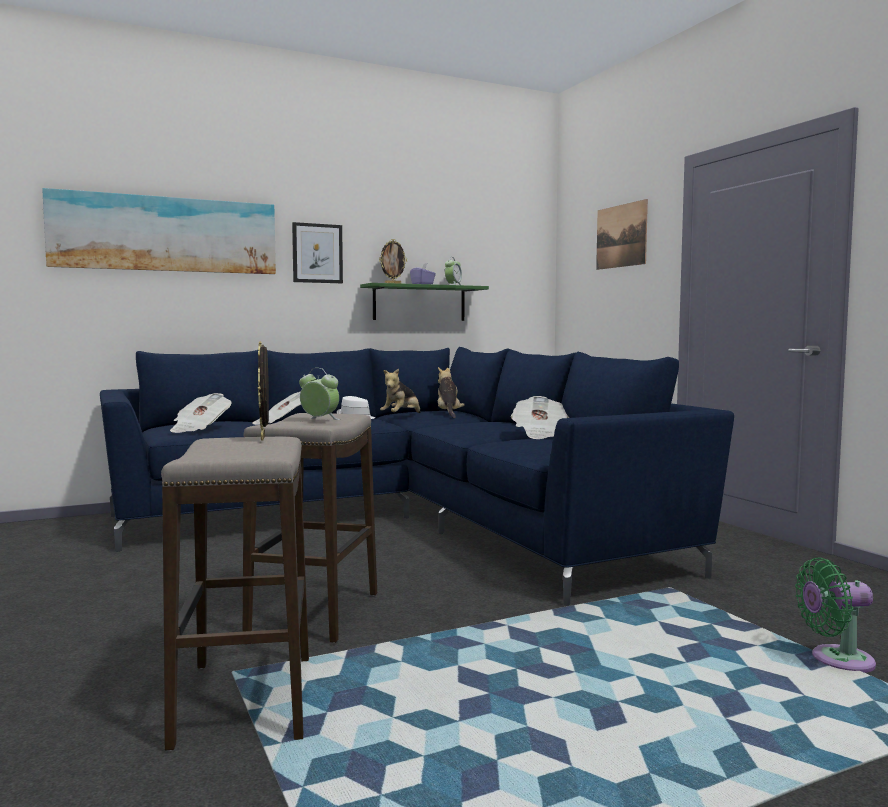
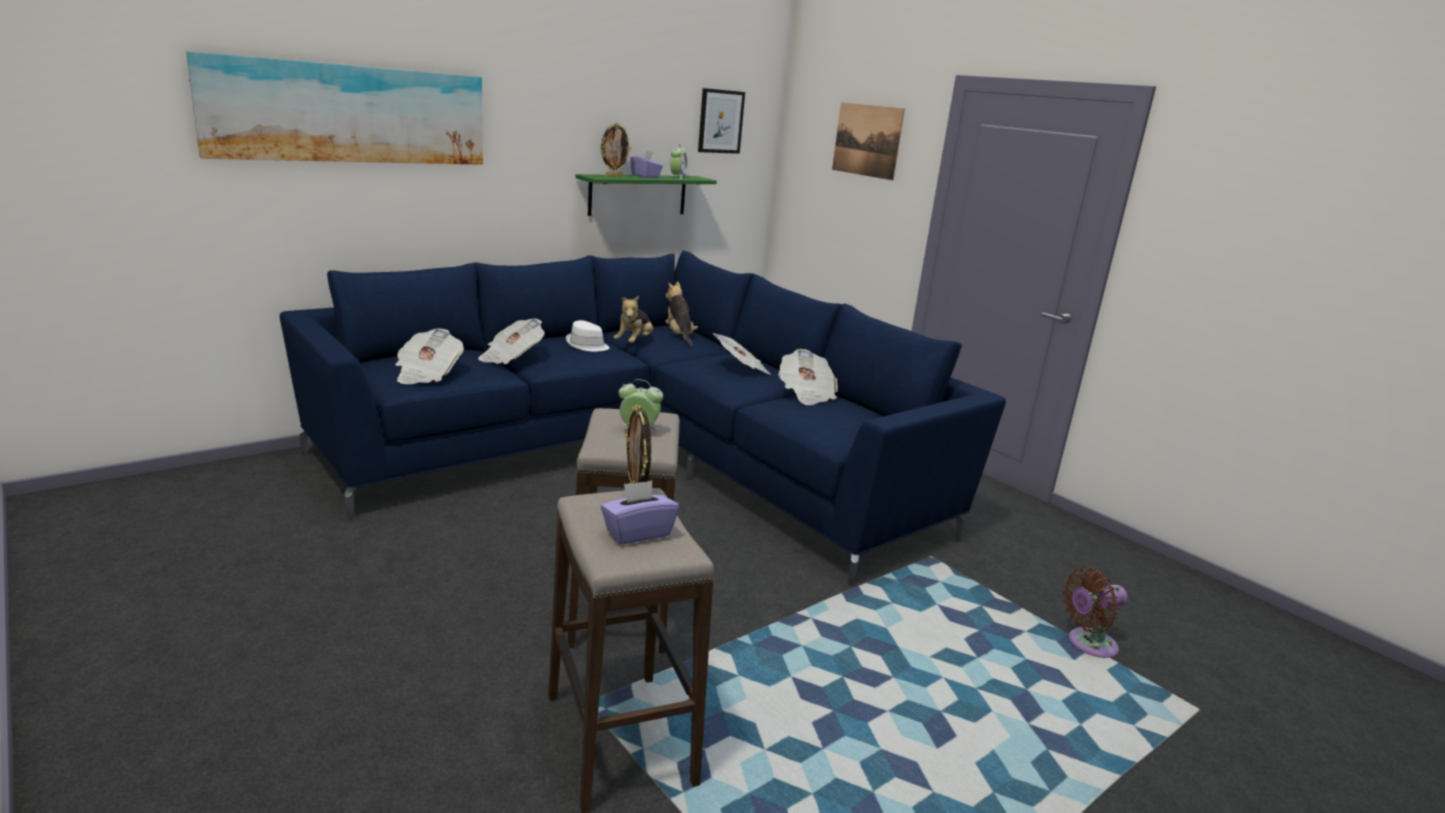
camera: 15 degrees left, 15 degrees up
(239, 450) = (637, 533): none -> purple tissue box
(317, 253) = (529, 137): picture -> picture (720, 121)
(488, 425) = (741, 369): none -> newspaper
(836, 660) = (1088, 645): green fan -> brown fan

